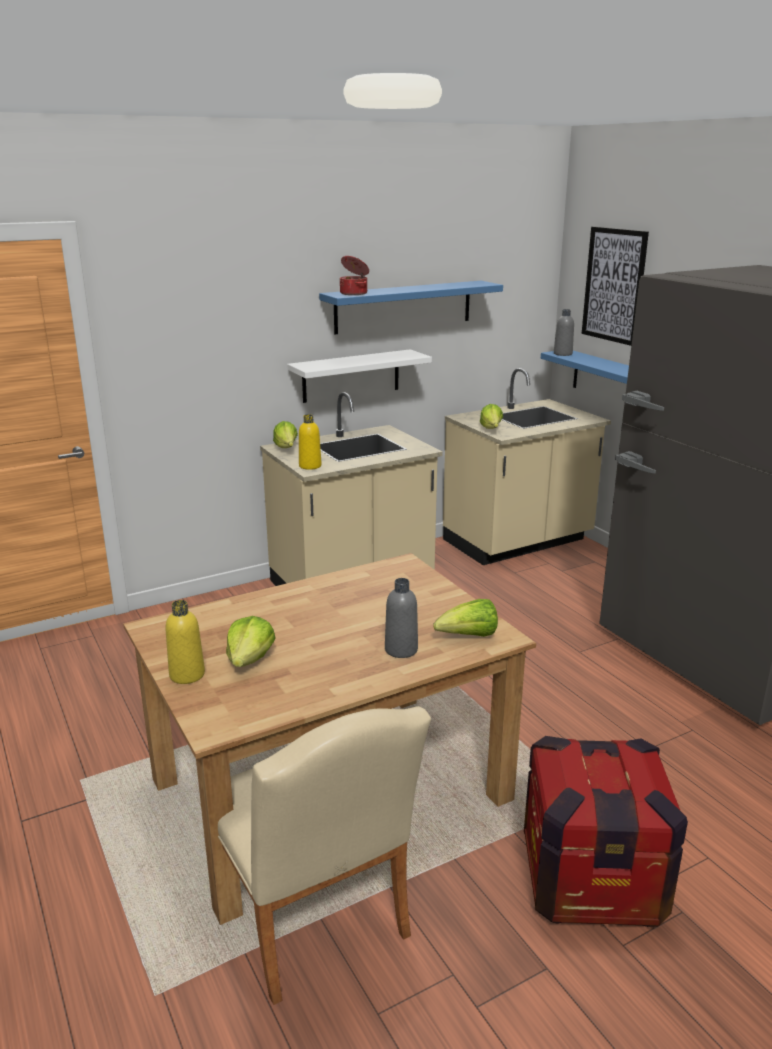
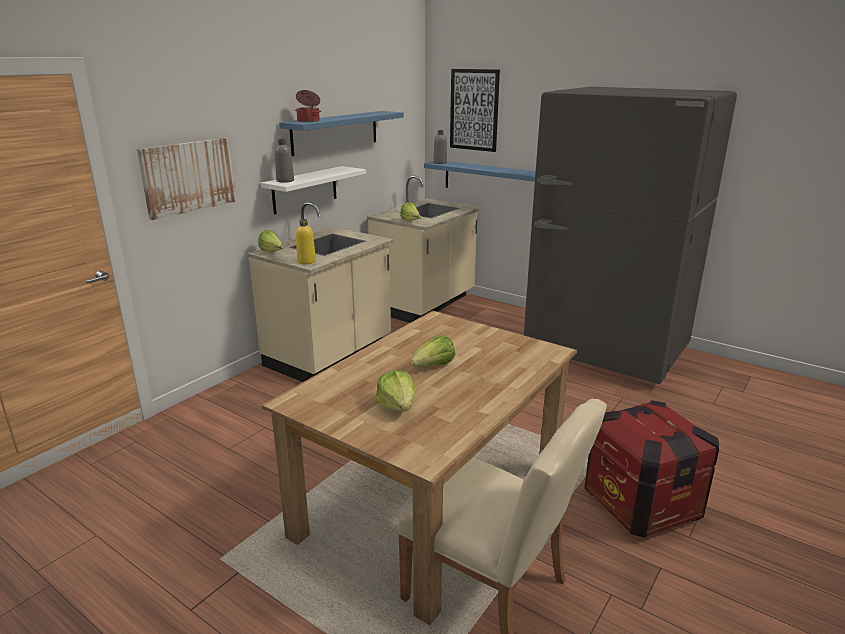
camera: 25 degrees left, 0 degrees up
(187, 675) = (361, 429): yellow bottle -> none
(191, 352) = (188, 176): none -> picture
(401, 649) = (498, 373): grey bottle -> grey bottle (285, 181)
(468, 636) = (532, 355): lettuce -> lettuce (433, 367)

